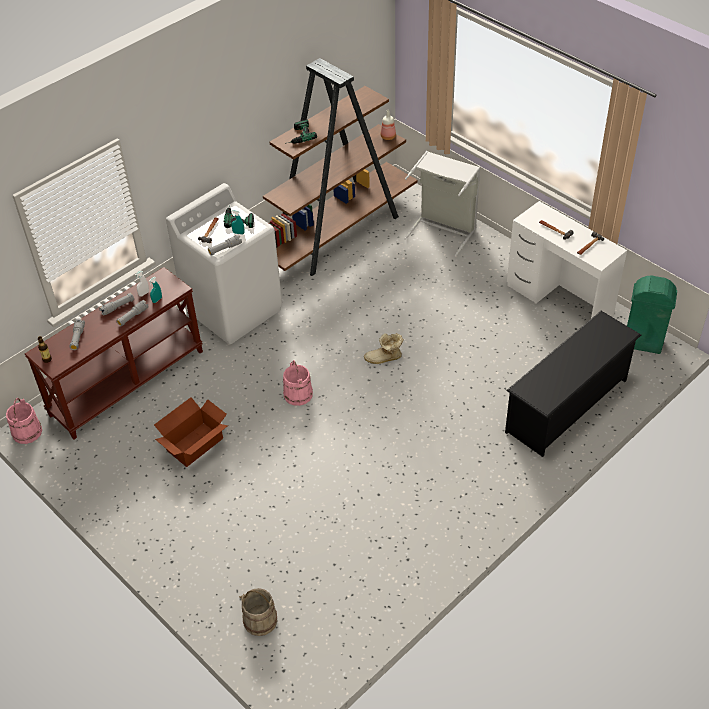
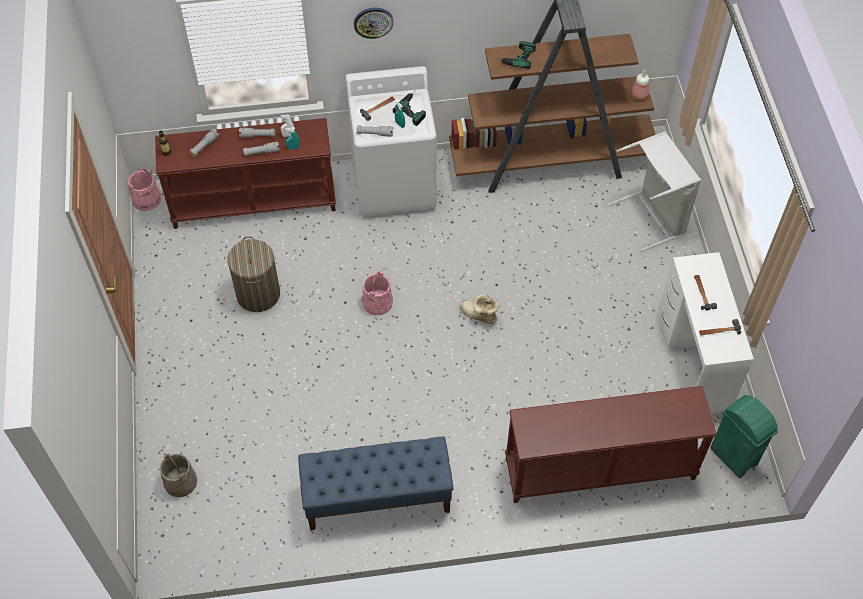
camera: 35 degrees right, 10 degrees up
(177, 153) = (373, 22): none -> wall clock
(194, 444) = (258, 294): cardboard box -> laundry basket
(430, 526) = (377, 497): none -> blue bench
(567, 406) = (599, 470): black shoe rack -> brown console table

